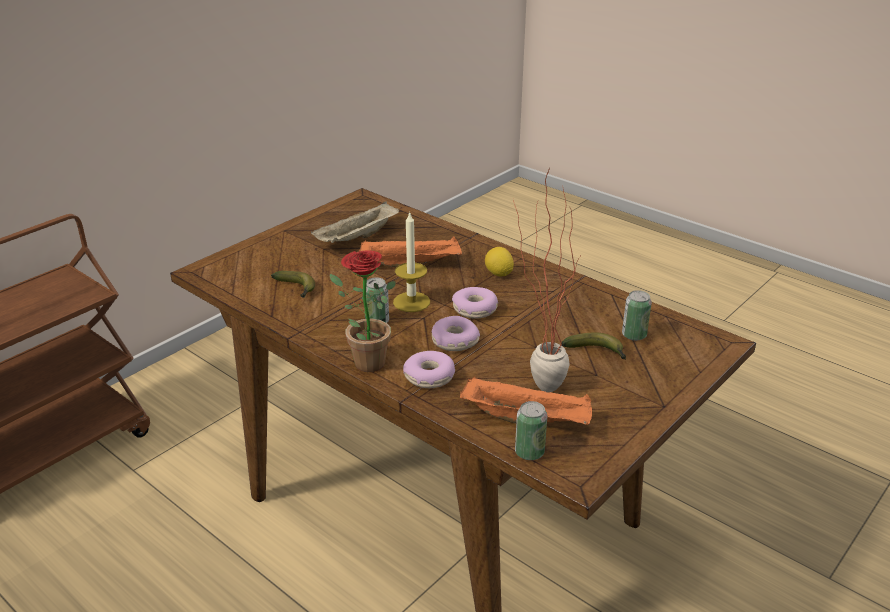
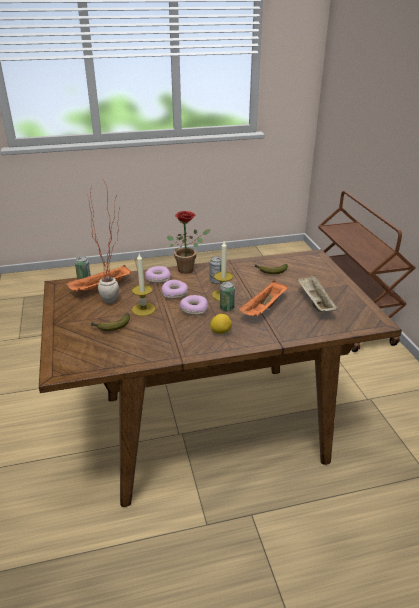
camera: 125 degrees right, 0 degrees up
(526, 347) = (143, 309): none -> candle
(634, 335) = (106, 345): can -> can (227, 308)

